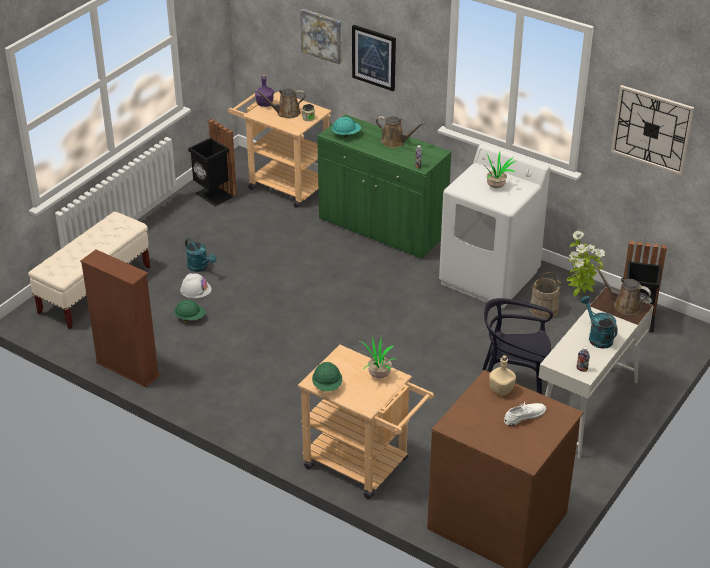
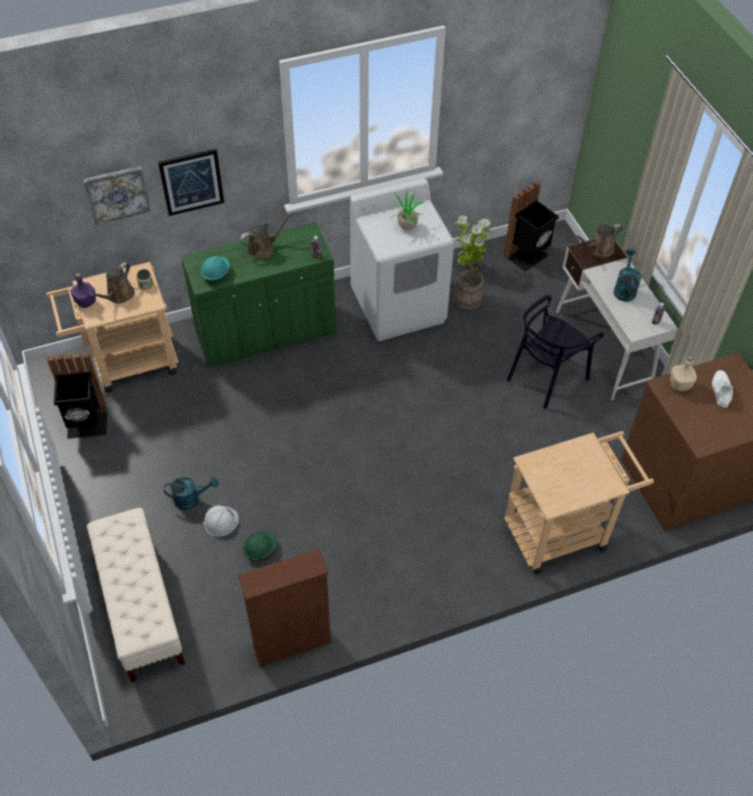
camera: 55 degrees left, 15 degrees up
(327, 386) = (565, 498): green hard hat -> none
(377, 375) = (577, 455): potted plant -> none
(597, 337) = (624, 289): turquoise watering can -> turquoise watering can turned 90 degrees clockwise
(652, 129) = (509, 91): wall clock -> none

